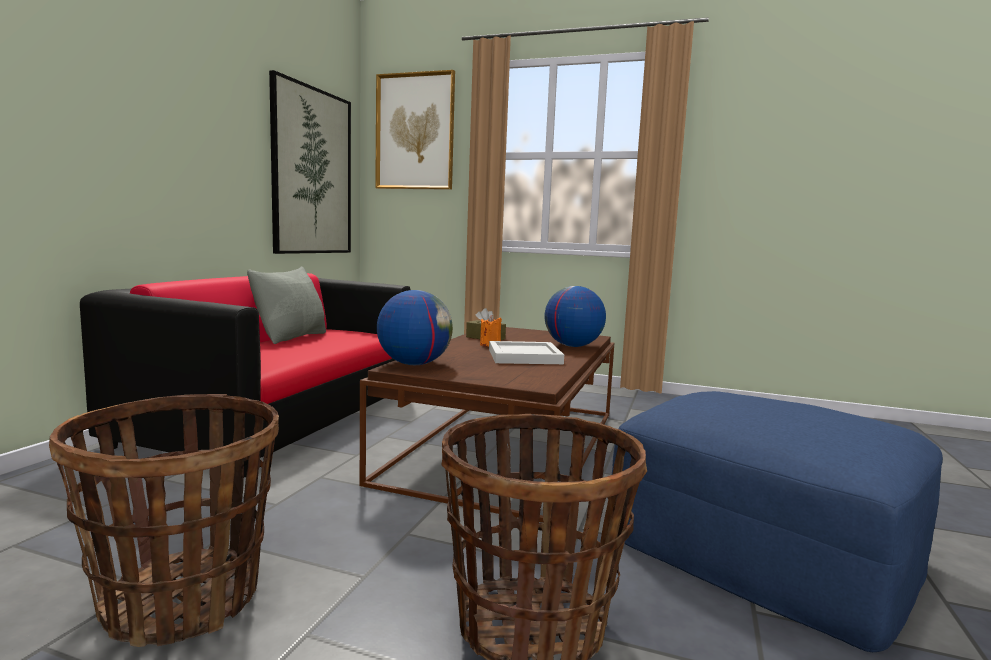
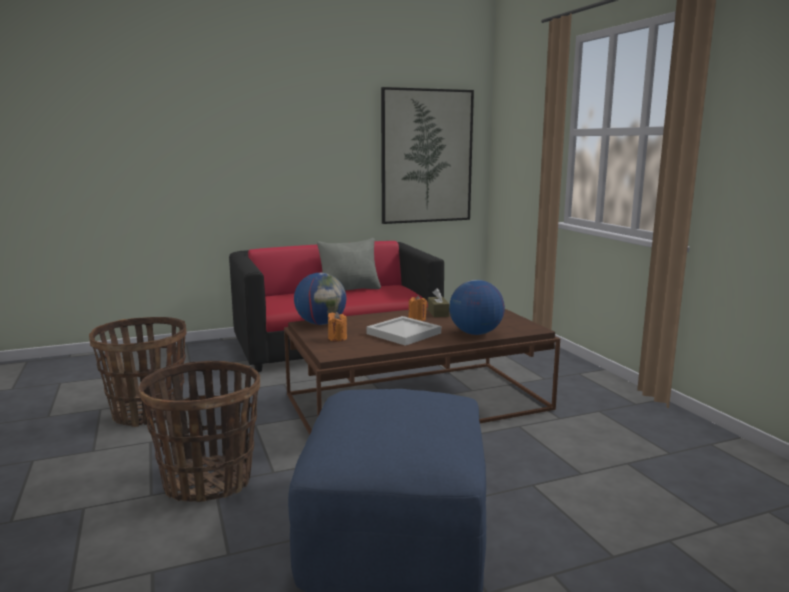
camera: 50 degrees right, 5 degrees up
(415, 132) = (520, 110): picture -> none
(486, 372) = (337, 338): none -> orange candle

